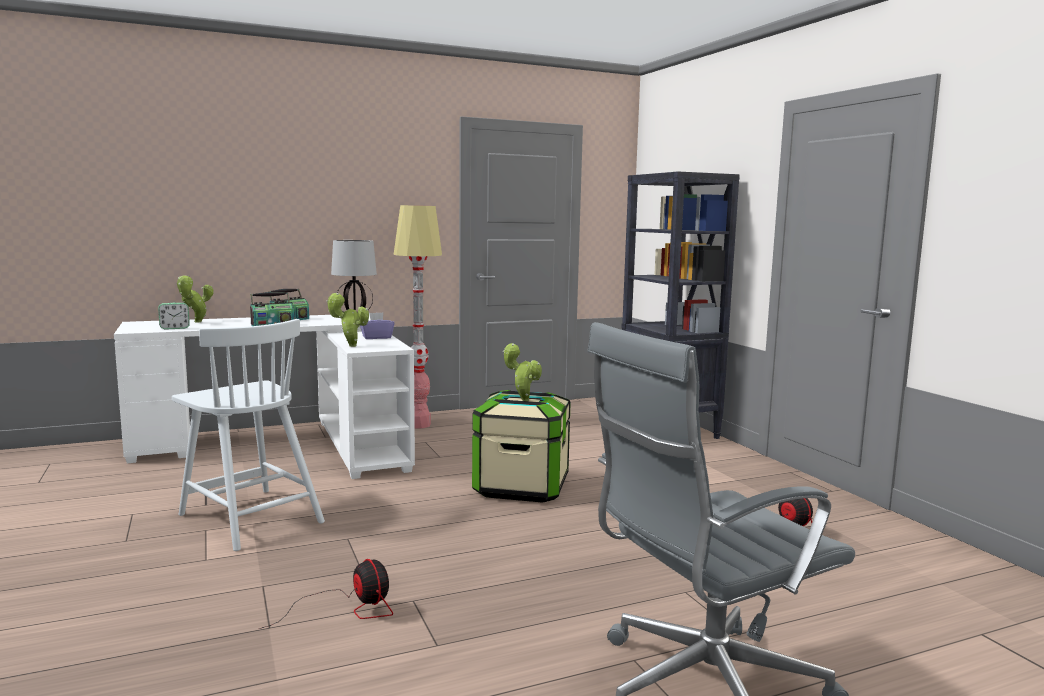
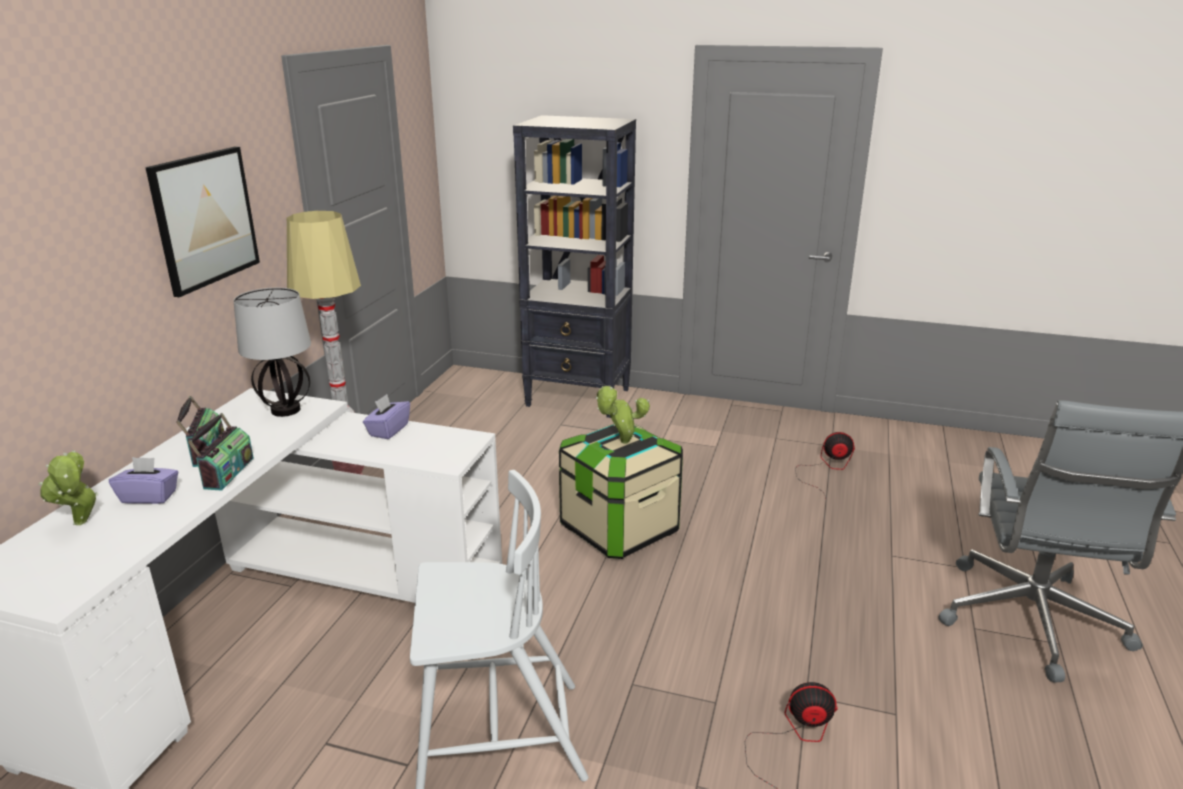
camera: 50 degrees left, 15 degrees up
(174, 328) = (107, 555): alarm clock -> none
(233, 323) = (149, 496): none -> purple tissue box
(350, 346) = (416, 461): potted plant -> none
(362, 199) = (205, 219): none -> picture

